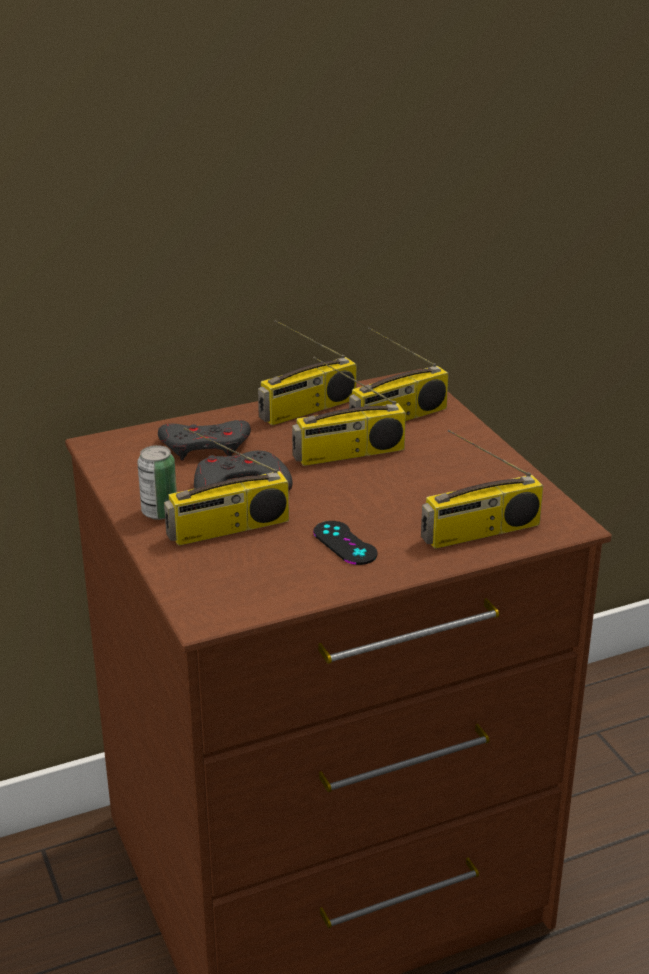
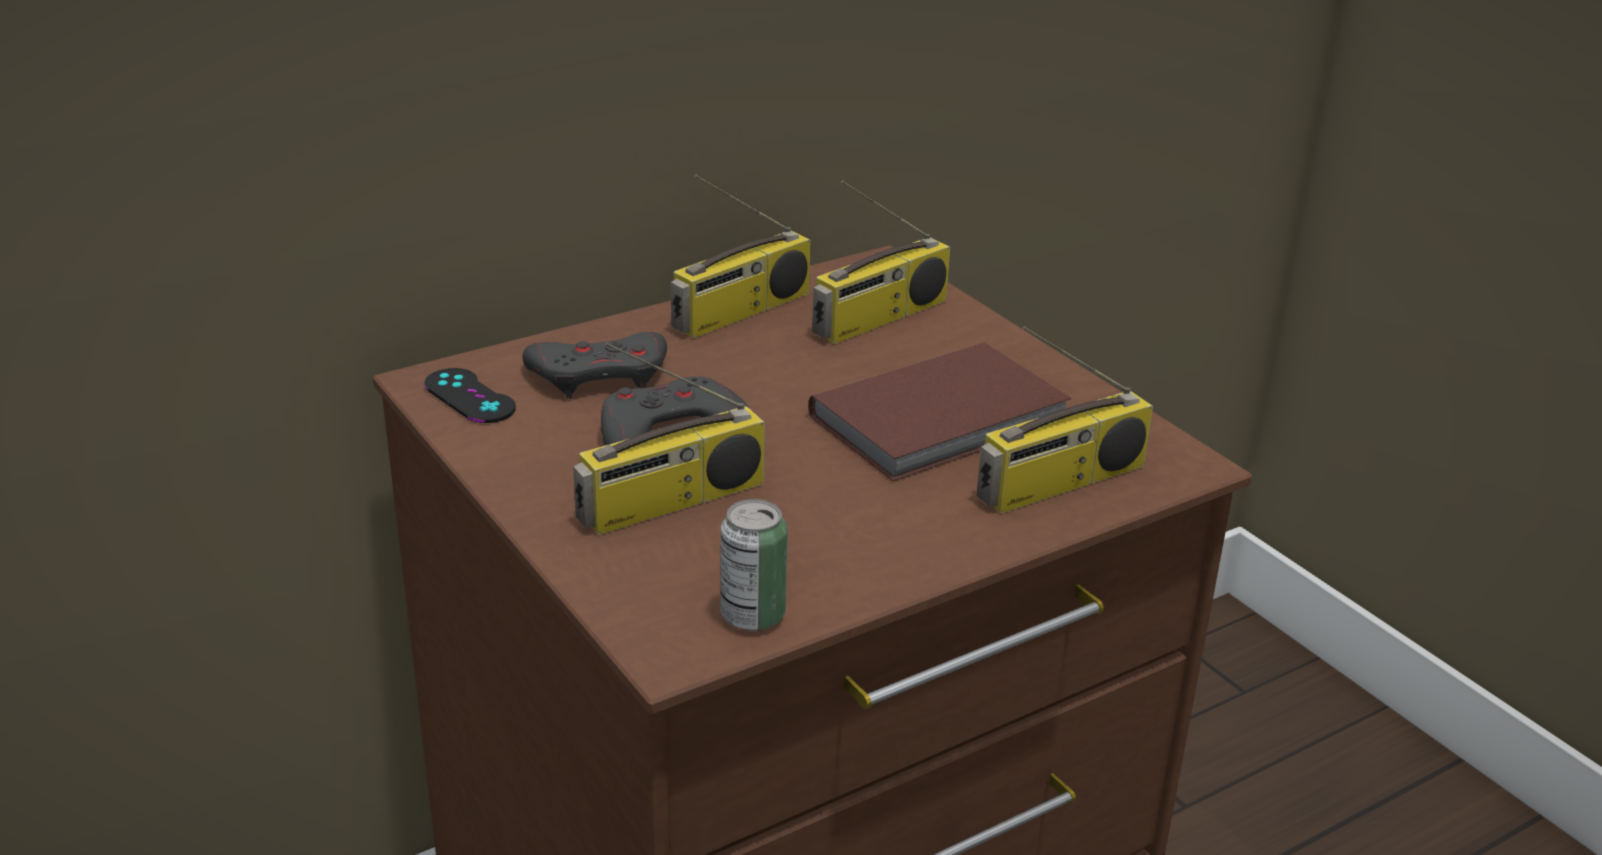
camera: 10 degrees left, 0 degrees up
(159, 512) = (554, 483): can -> can (752, 616)
(345, 543) = (861, 514): black game controller -> black game controller (469, 396)
(348, 454) = (823, 375): radio -> none
(418, 487) = (945, 419): none -> brown book

